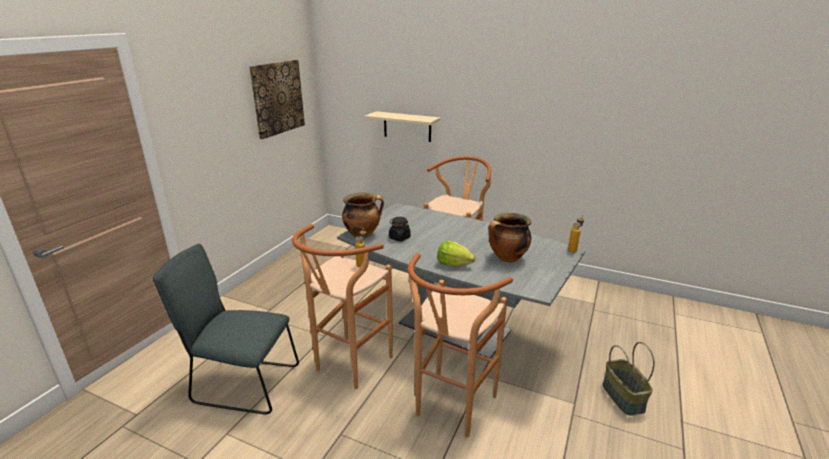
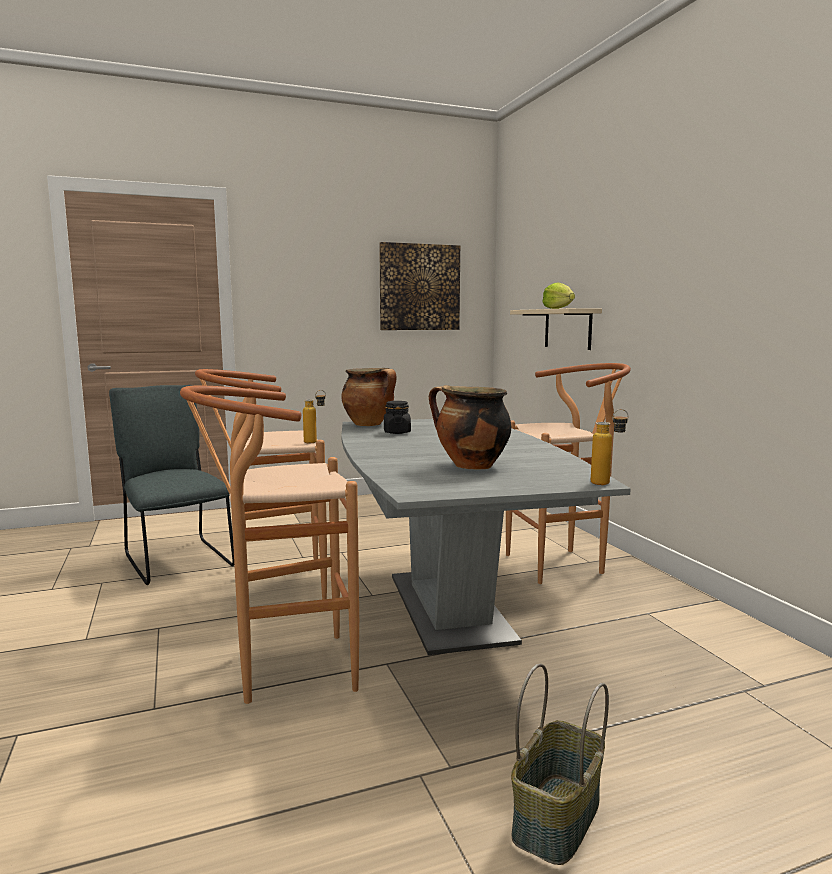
camera: 45 degrees right, 15 degrees down
(454, 264) = (389, 455): lettuce -> lettuce (558, 308)

